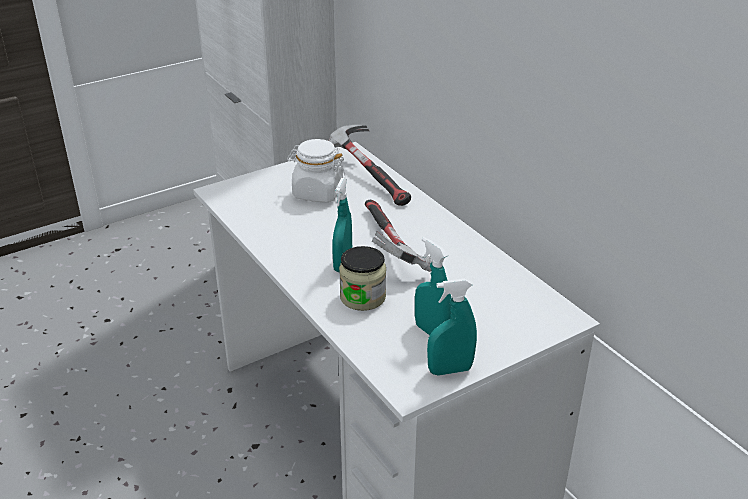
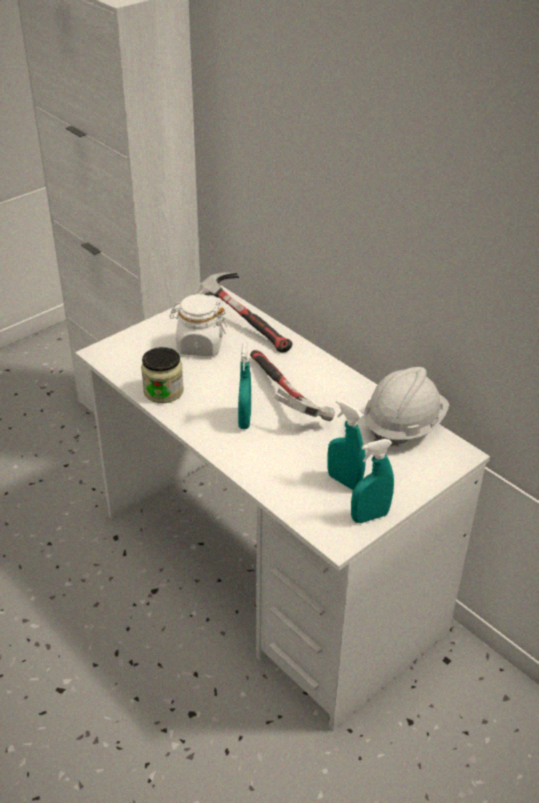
camera: 10 degrees left, 5 degrees up
(362, 297) = (272, 452): jar -> jar (163, 391)
(510, 285) = (403, 426): none -> white hard hat

